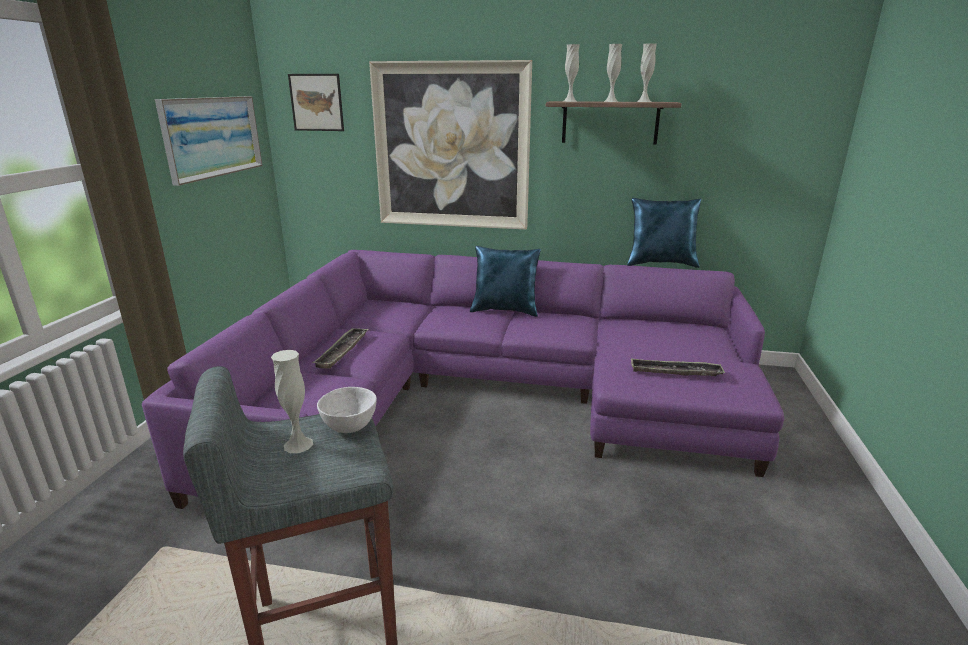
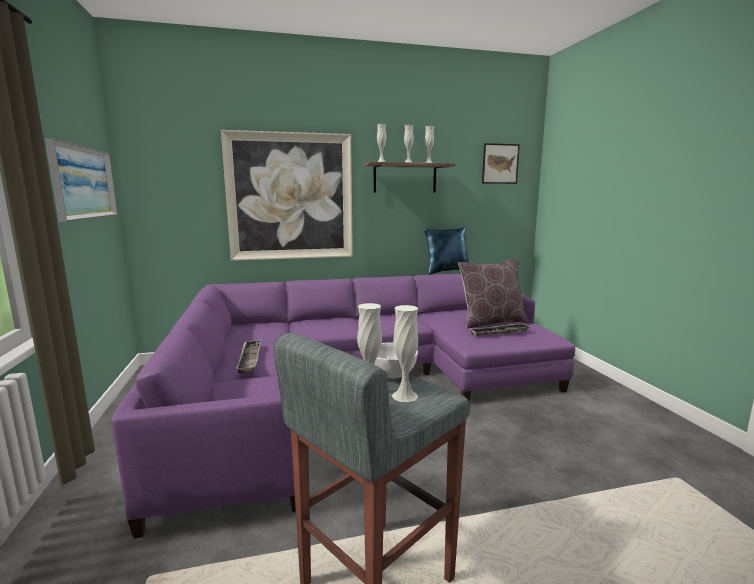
camera: 25 degrees left, 10 degrees down
(316, 102) = (168, 162): picture -> picture (500, 163)
(325, 458) = (404, 396): none -> white vase
(505, 310) = (351, 317): blue pillow -> none
(684, 351) = (491, 322): none -> brown pillow

